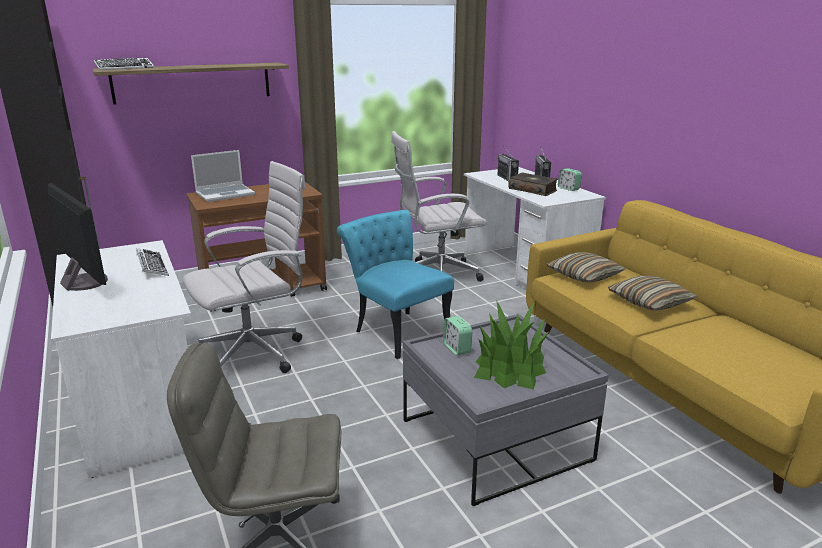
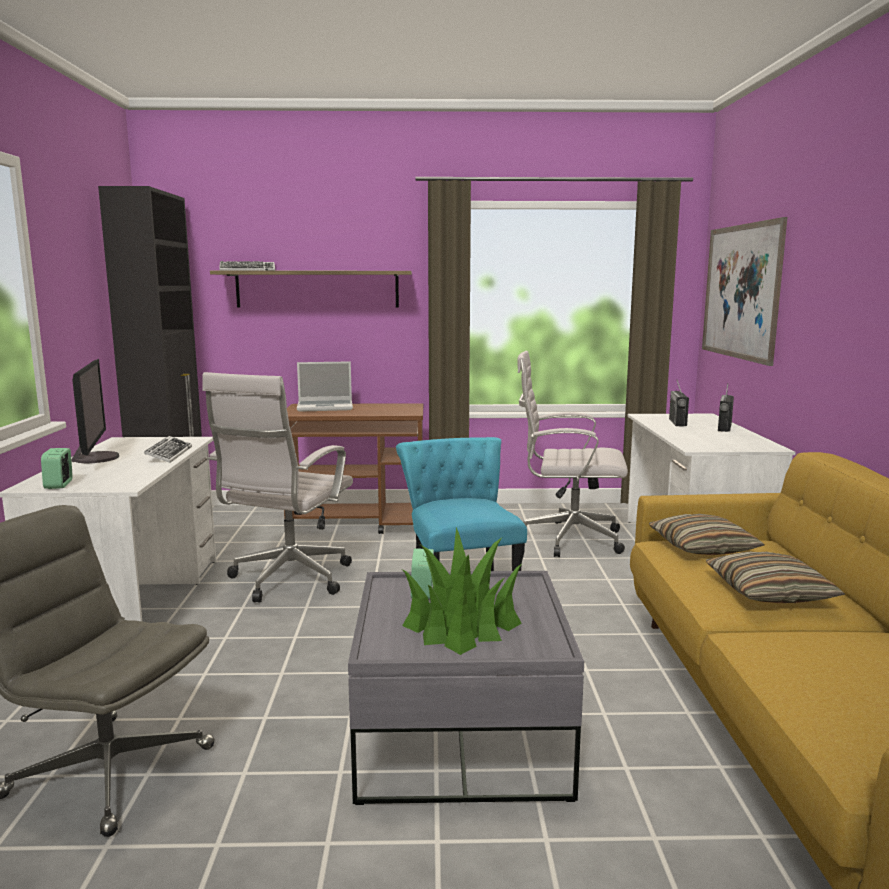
camera: 25 degrees right, 10 degrees down
(256, 353) = (287, 581): white office chair -> white office chair turned 120 degrees clockwise
(533, 190) = (695, 435): book -> none
(542, 76) = (740, 291): none -> picture
(568, 189) = (750, 439): alarm clock -> alarm clock (59, 485)

